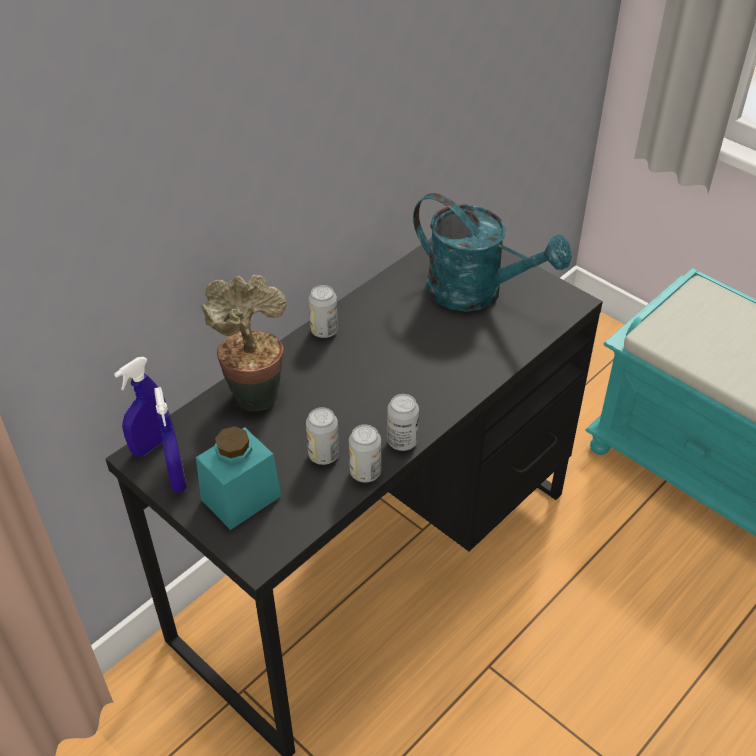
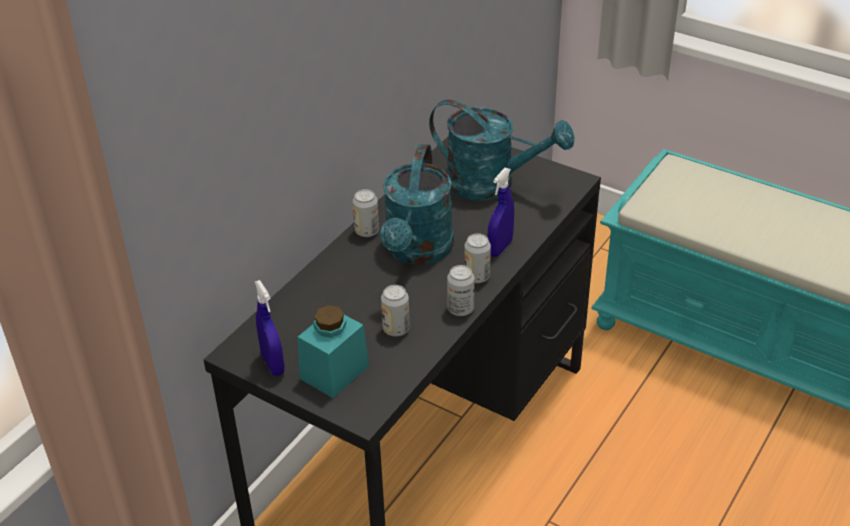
camera: 10 degrees left, 5 degrees down
(151, 444) = (241, 342): blue spray bottle -> blue spray bottle (500, 248)
(254, 392) = (320, 288): potted plant -> none
(365, 472) = (436, 337): can -> can (477, 277)
(372, 363) = (417, 252): none -> turquoise watering can

